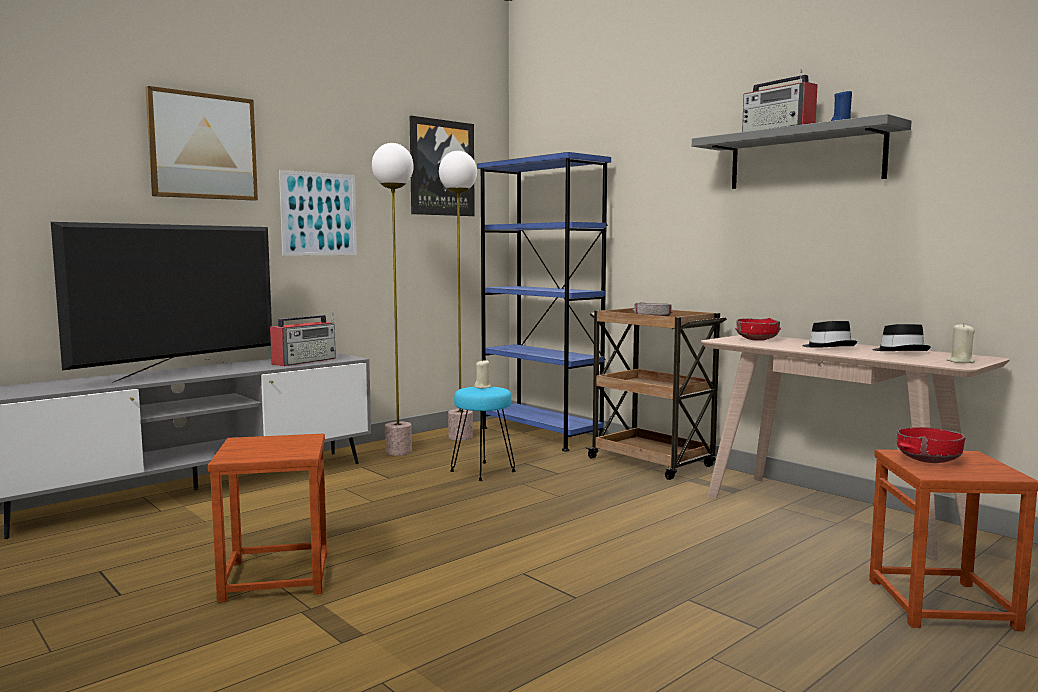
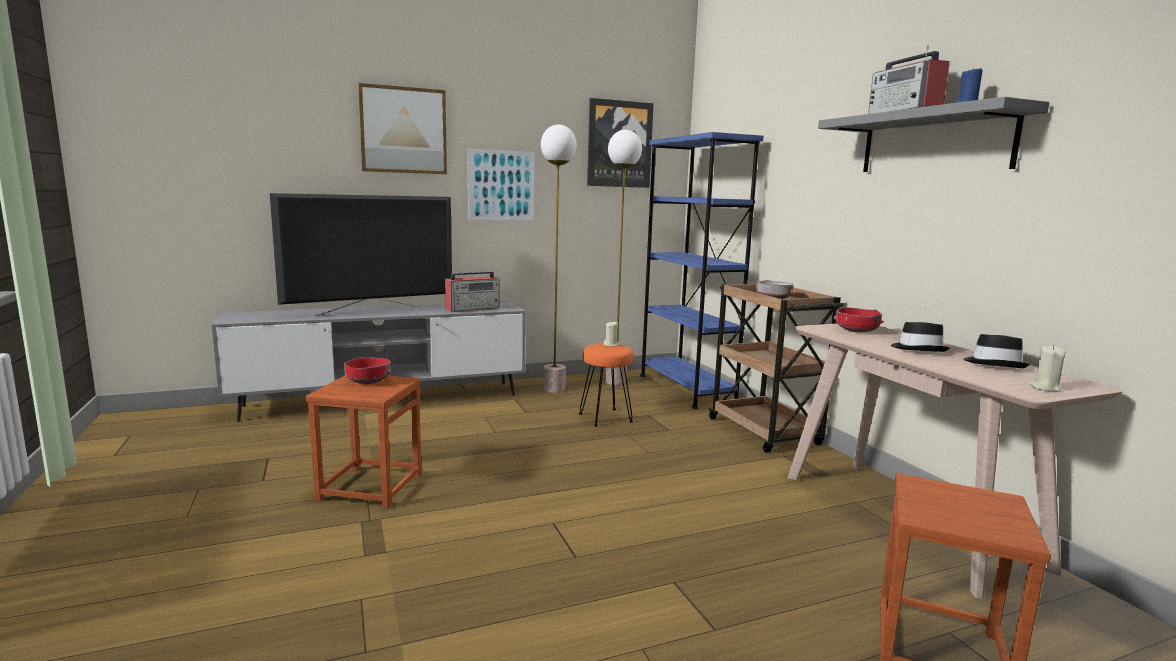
camera: 20 degrees right, 5 degrees up
(483, 471) = (606, 418): turquoise stool -> orange stool
(929, 460) = (941, 498): red bowl -> red bowl (368, 382)

